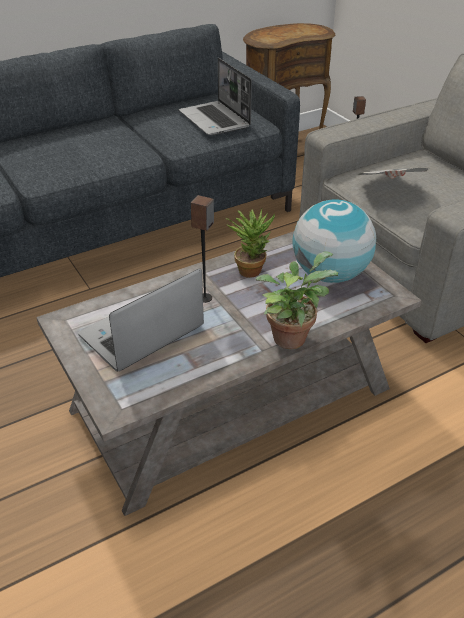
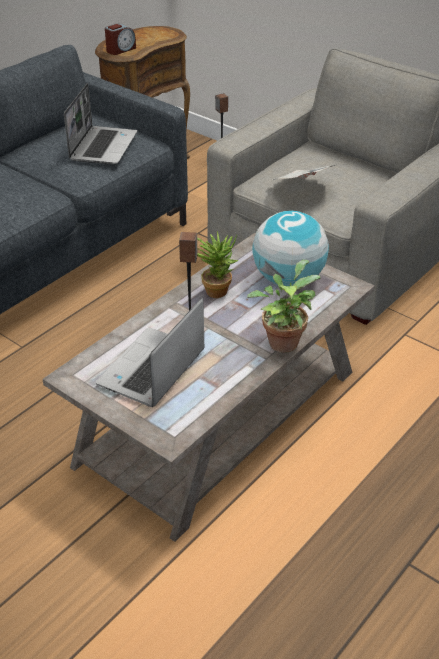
camera: 20 degrees left, 0 degrees up
(215, 120) = (103, 146): laptop -> laptop turned 120 degrees counterclockwise
(265, 38) = (120, 50): none -> alarm clock

